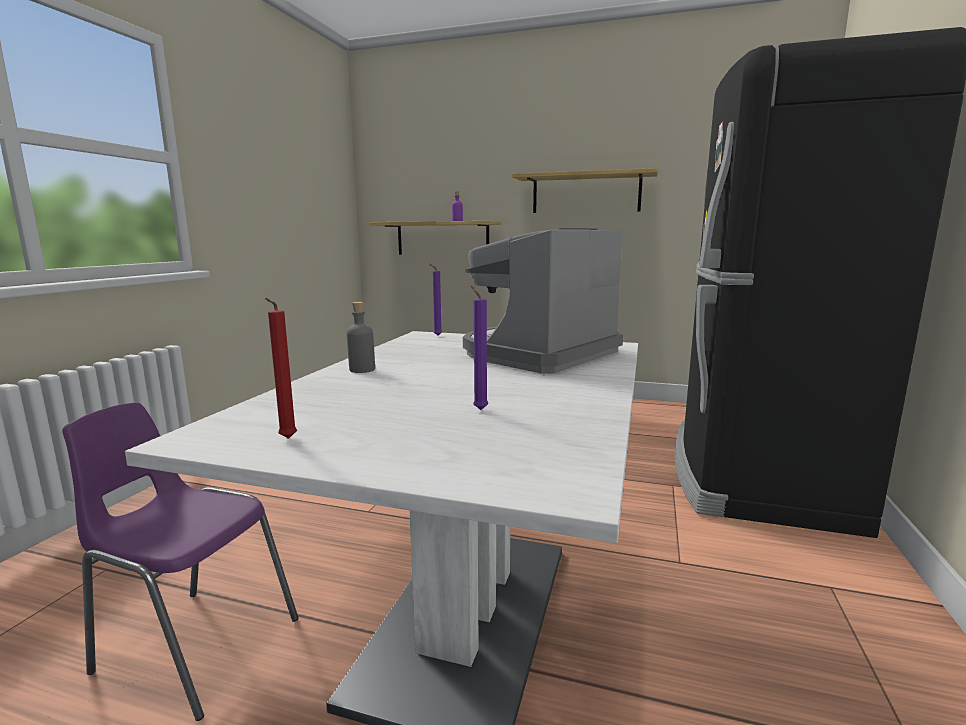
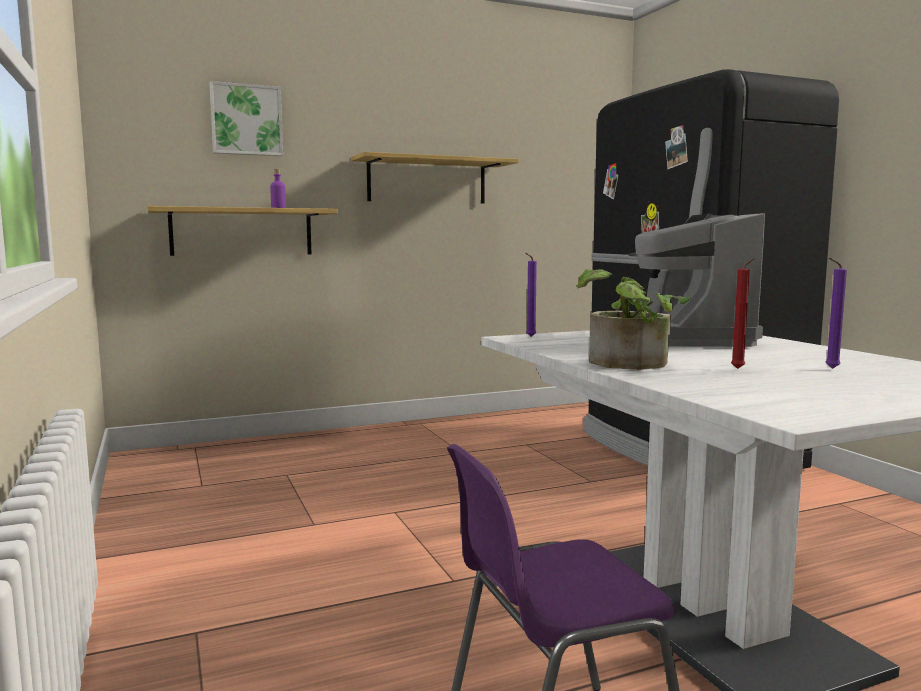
camera: 40 degrees left, 5 degrees down
(286, 439) = (840, 403): red candle -> red candle (739, 369)
(362, 369) = (627, 364): grey bottle -> potted plant
(447, 156) = (246, 120): none -> picture

